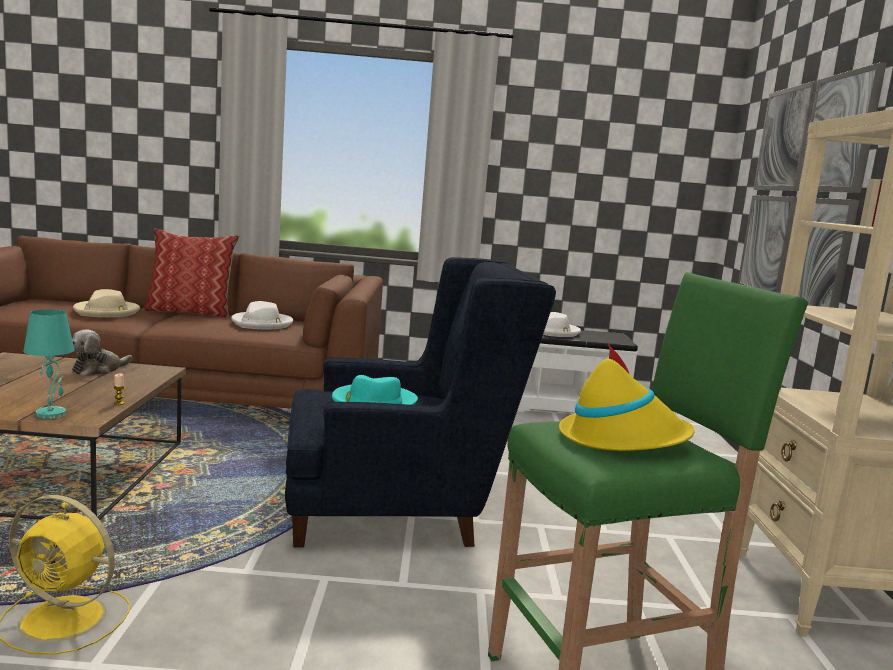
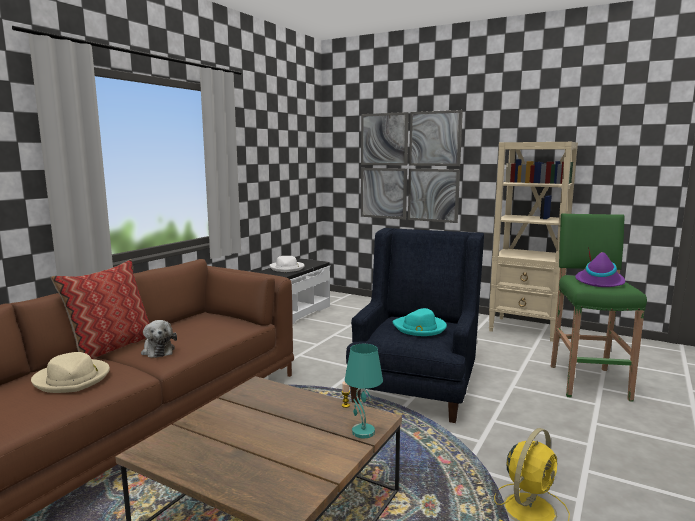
camera: 60 degrees left, 0 degrees up
(98, 370) = (237, 409): plush toy -> plush toy (158, 350)
(262, 323) = (196, 327): white hat -> none
(622, 440) = (599, 282): yellow hat -> purple hat

